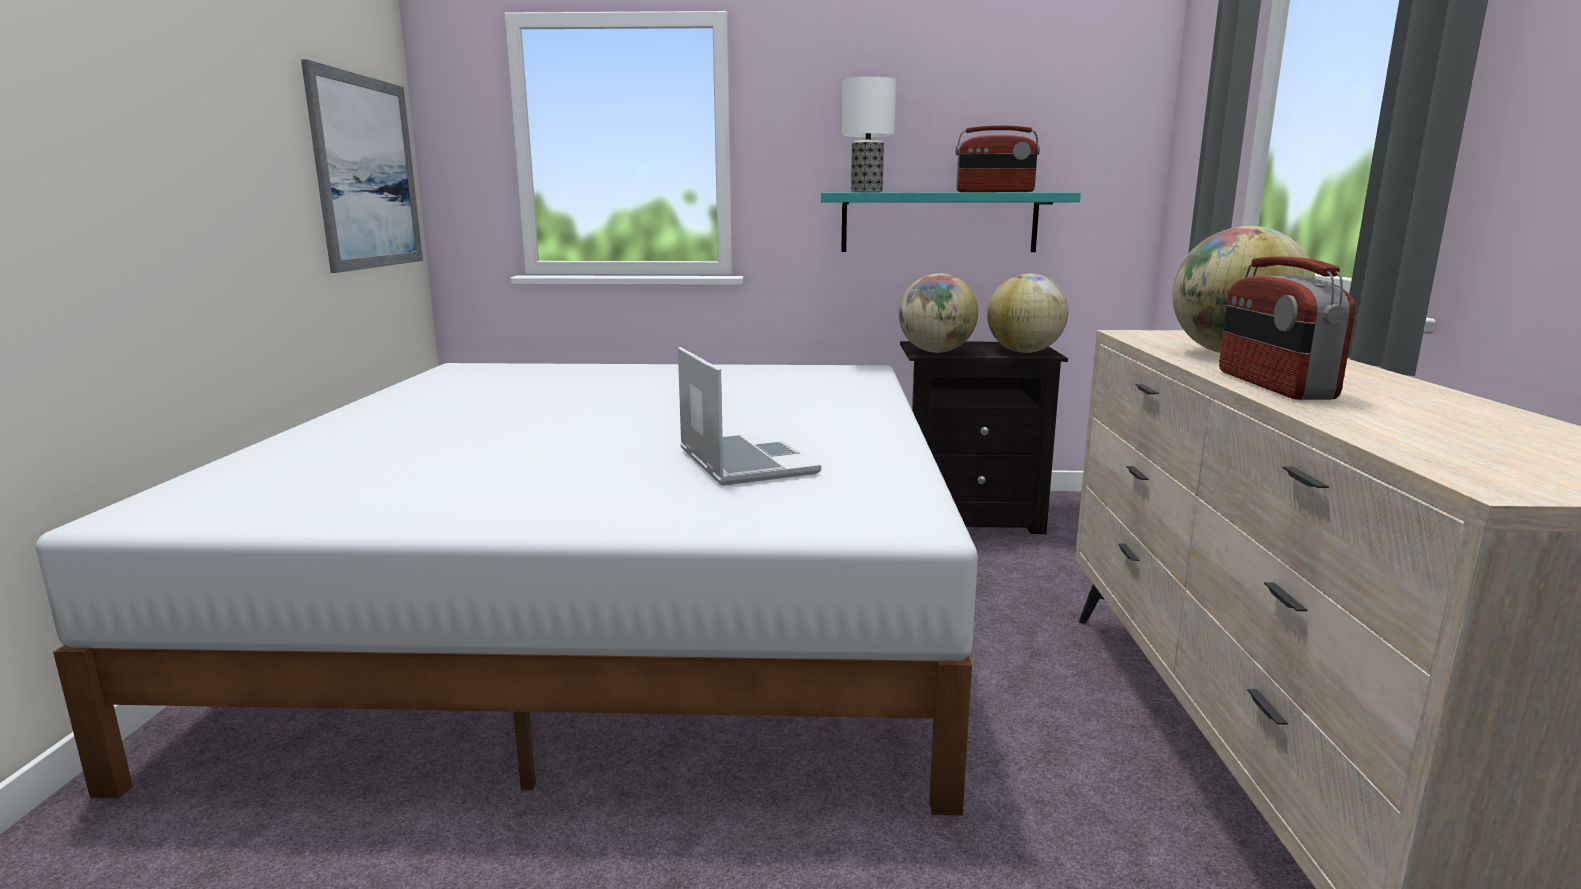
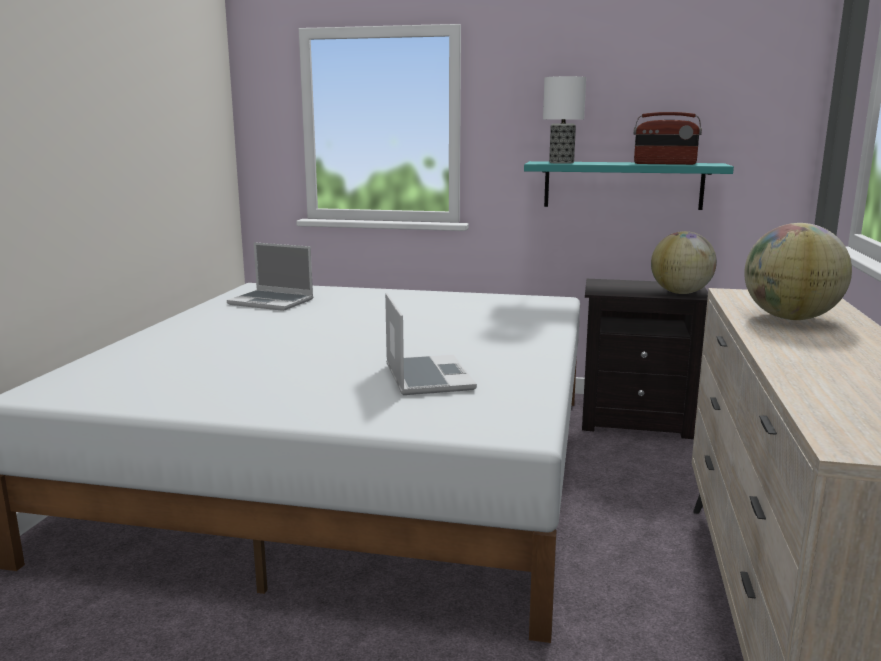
camera: 10 degrees right, 0 degrees up
(367, 173) = (197, 148): picture -> none
(488, 383) = (272, 302): none -> laptop
(936, 352) = (608, 290): globe -> none
(1272, 385) = (786, 351): radio -> none

